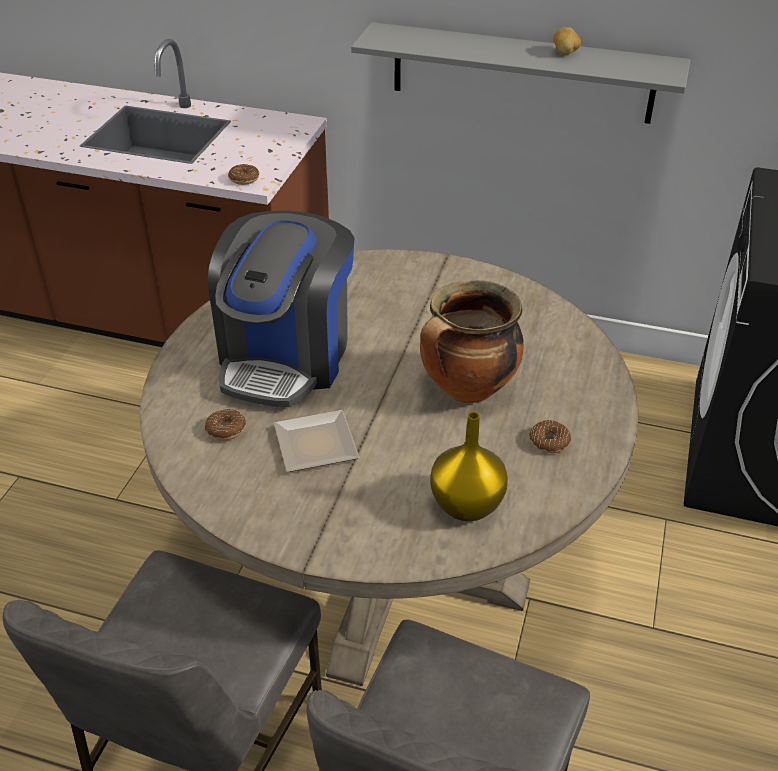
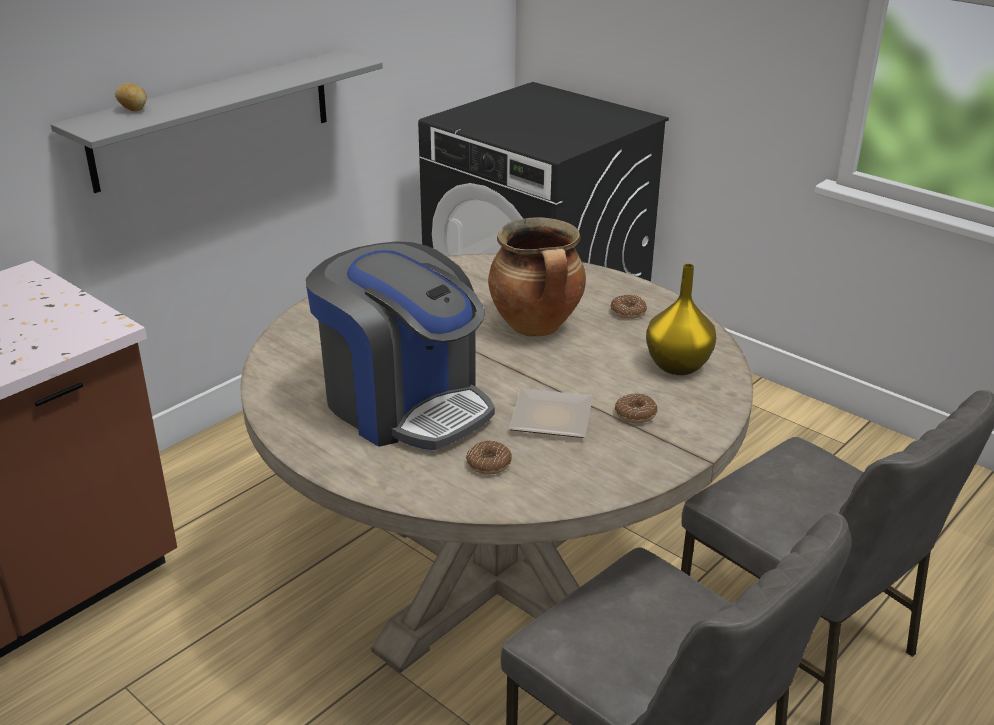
camera: 65 degrees left, 10 degrees down
(244, 179) = (89, 332): donut -> donut (635, 414)
(565, 53) = (262, 77): potato -> potato (134, 110)

